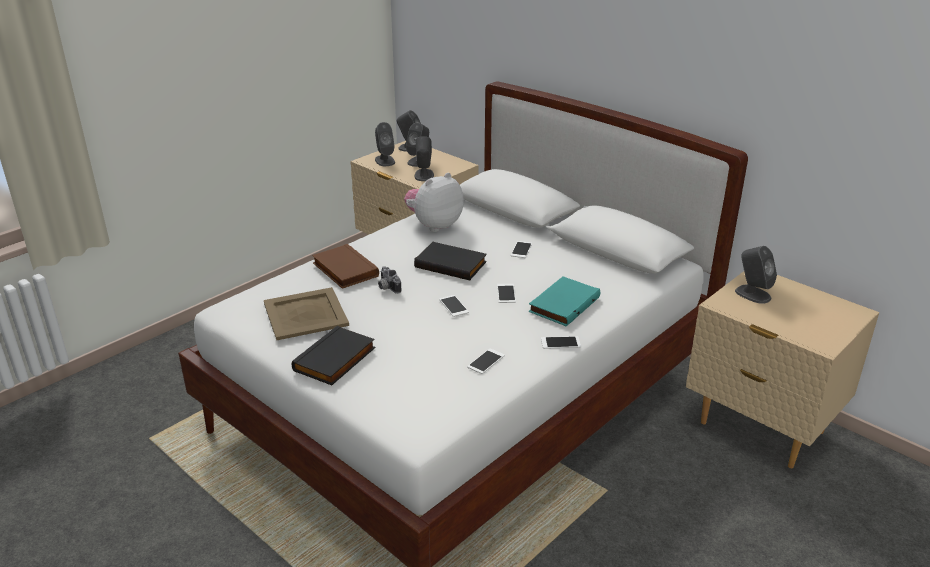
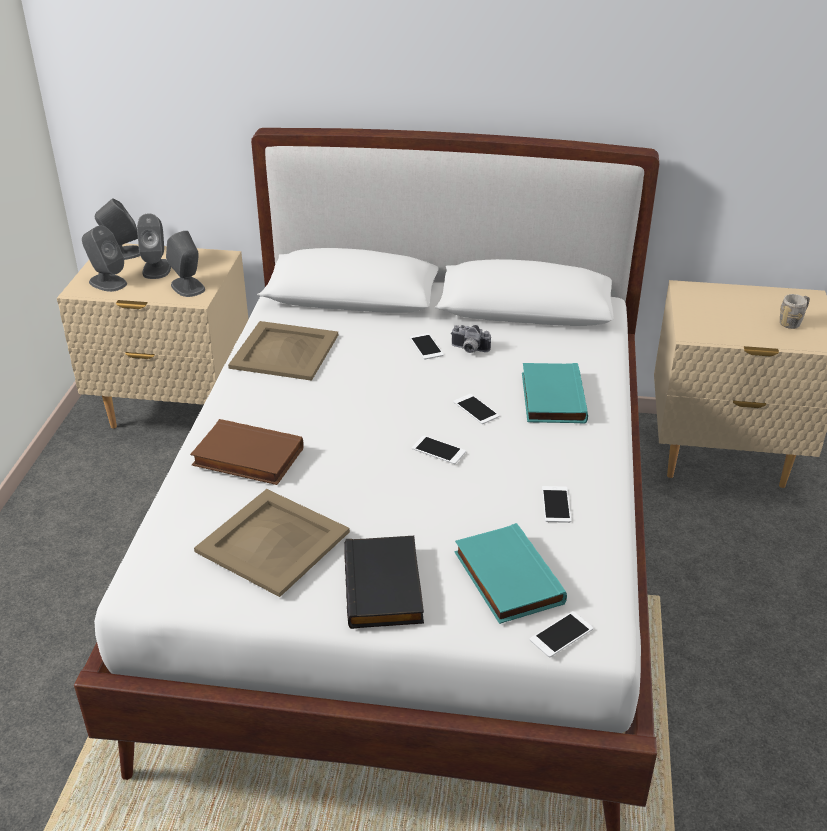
camera: 35 degrees left, 5 degrees up
(387, 288) = (331, 460): camera -> camera (469, 350)
(404, 384) = (505, 578): none -> turquoise book
(434, 225) = (285, 352): plush toy -> beige tray
(451, 264) = (371, 396): black book -> none
(560, 343) = (602, 445): phone -> phone (561, 634)
(752, 294) = (707, 312): grey speaker -> none
(817, 323) = (792, 322): none -> grey mug

